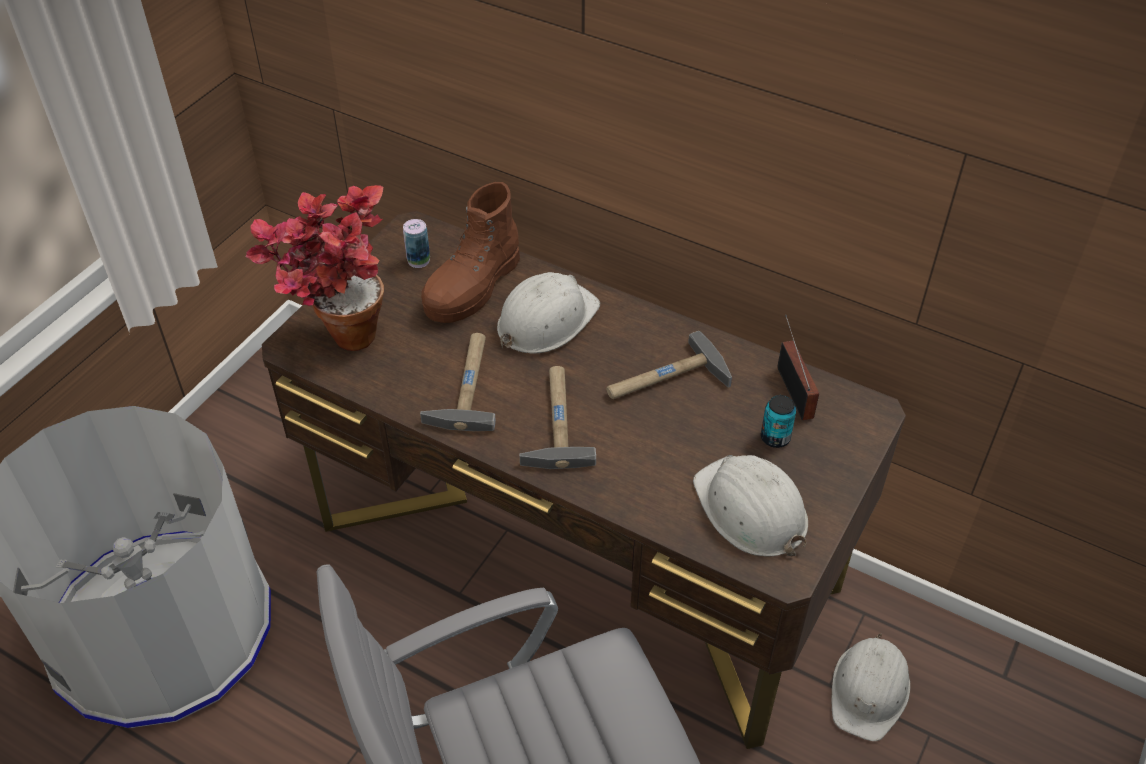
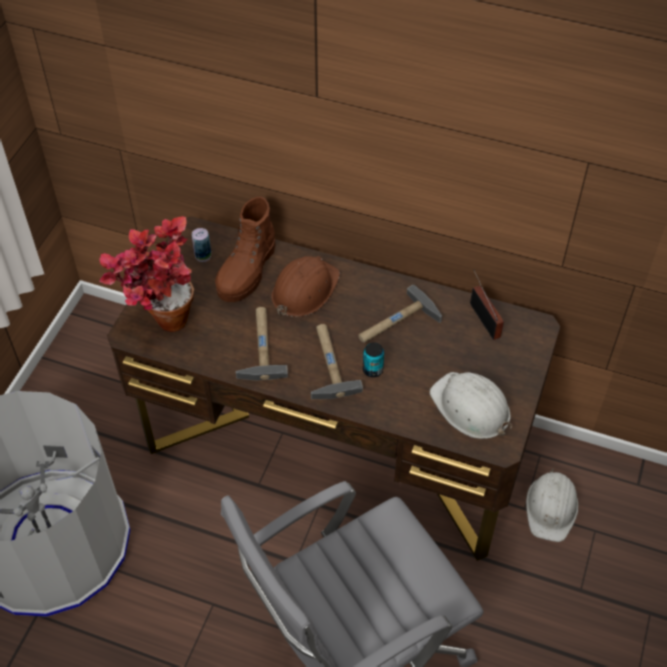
camera: 10 degrees left, 5 degrees up
(546, 320) = (304, 290): white hard hat -> brown hard hat
(775, 438) = (477, 355): can -> can (372, 370)

